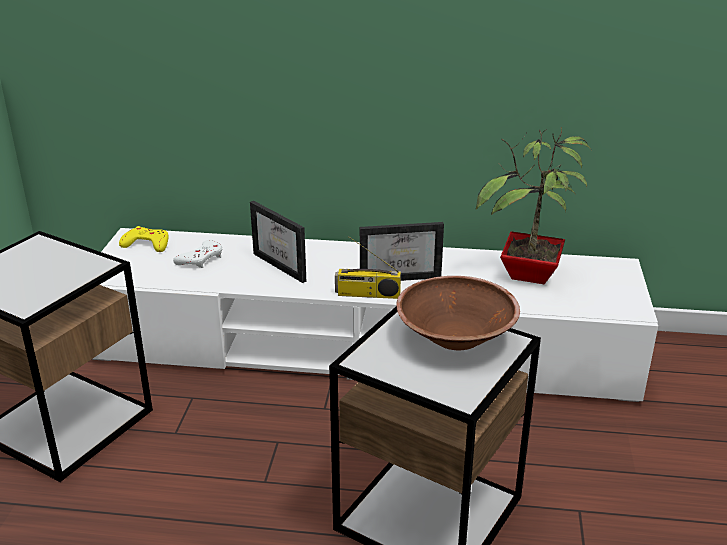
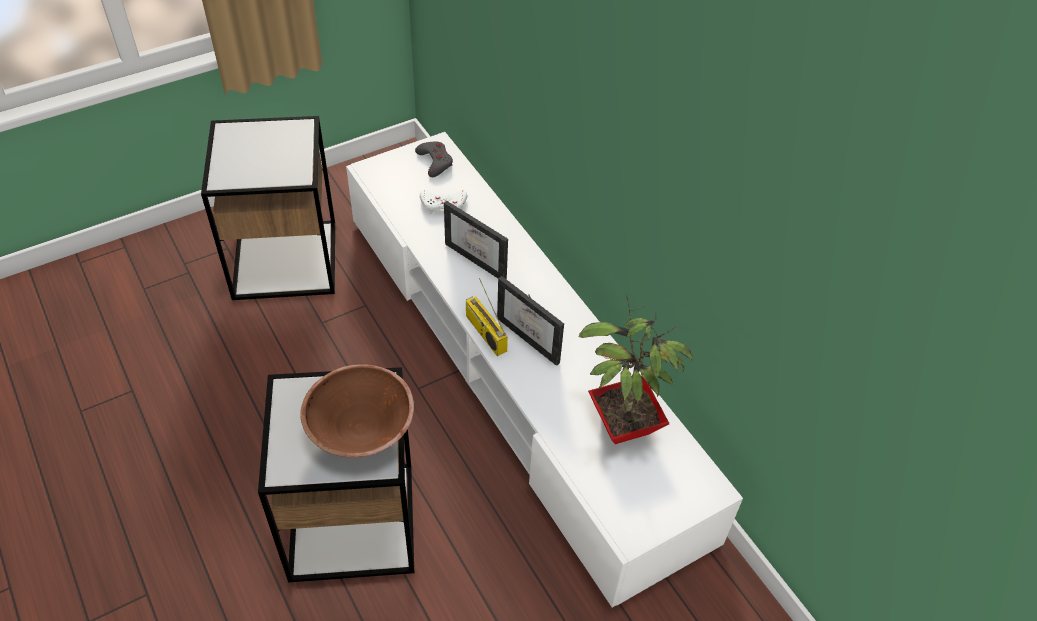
camera: 50 degrees right, 20 degrees up
(146, 244) = (435, 161): yellow game controller -> grey game controller
(286, 265) = (481, 258): picture frame -> picture frame turned 60 degrees counterclockwise

